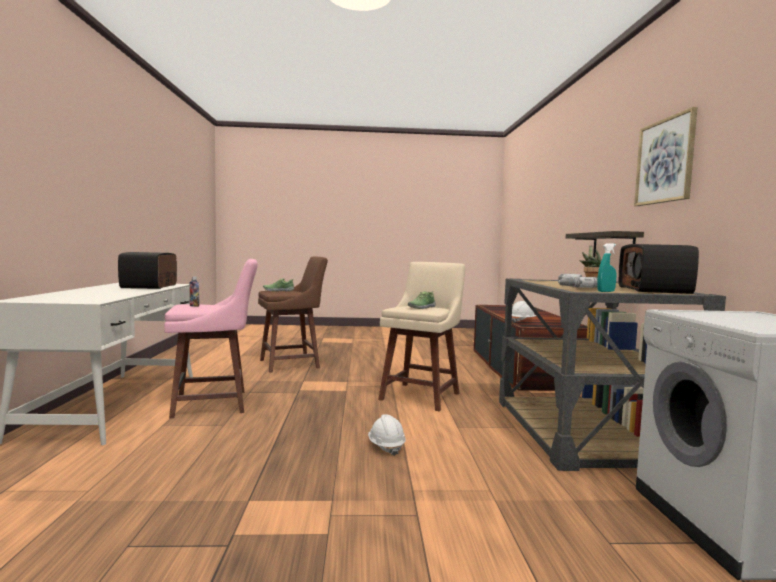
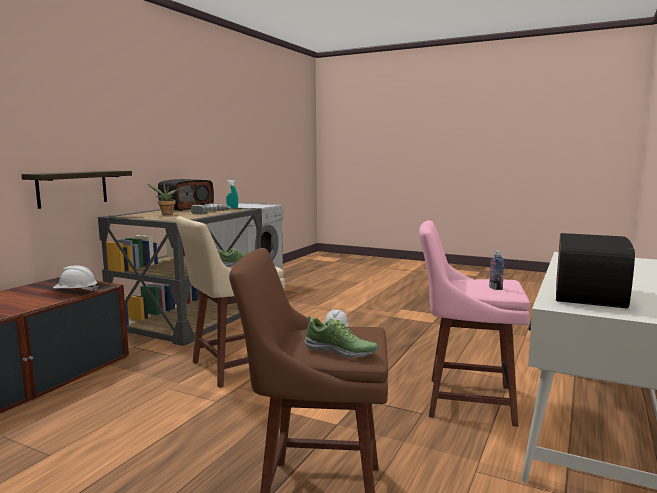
camera: 150 degrees left, 5 degrees up
(665, 161) = (125, 116): picture -> none

